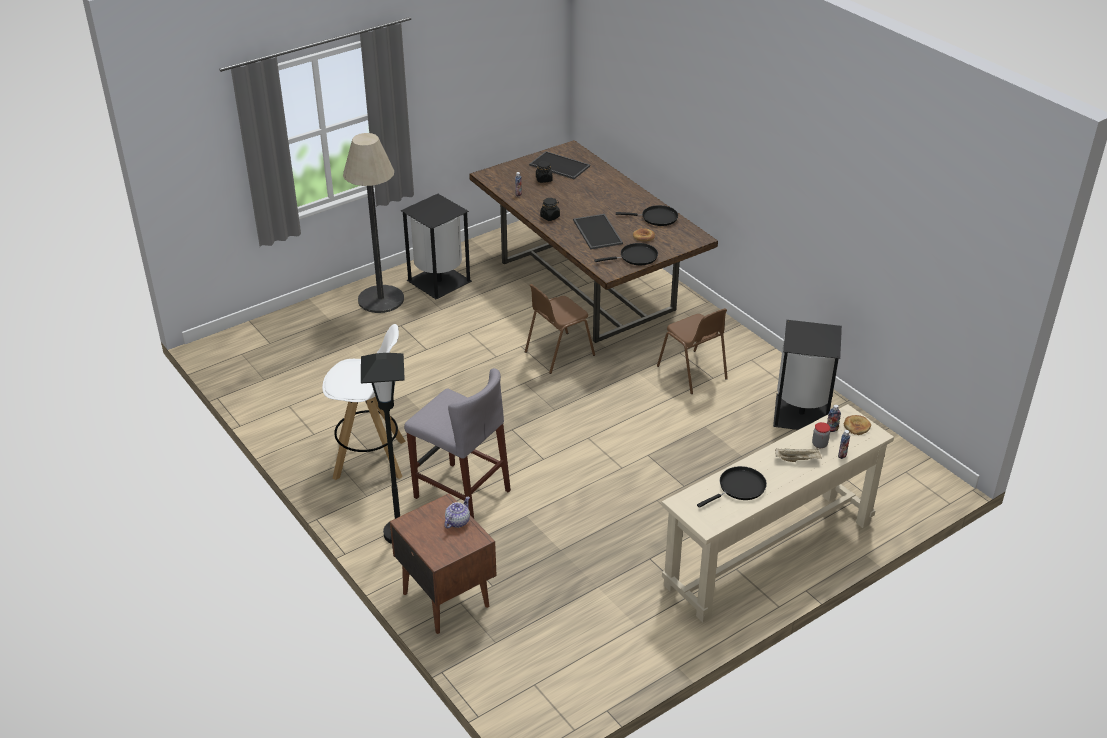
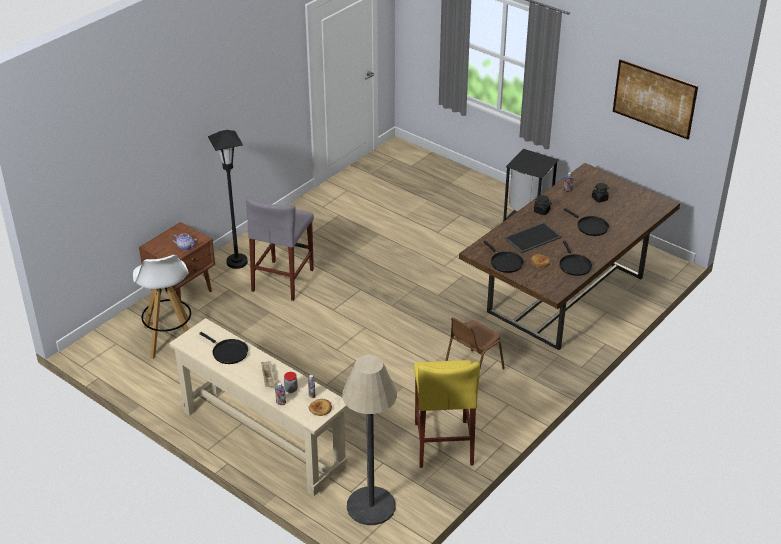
camera: 75 degrees right, 0 degrees up
(371, 459) = (305, 235): white stool -> white stool (170, 338)
(381, 299) = (488, 199): floor lamp -> floor lamp (371, 506)
(505, 58) = (654, 99): none -> picture
(558, 166) = (627, 202): tray -> none
(558, 353) = (463, 295): brown chair -> none
(592, 195) = (590, 227): none -> black frying pan
(802, 414) = (443, 443): black trash can -> yellow stool

